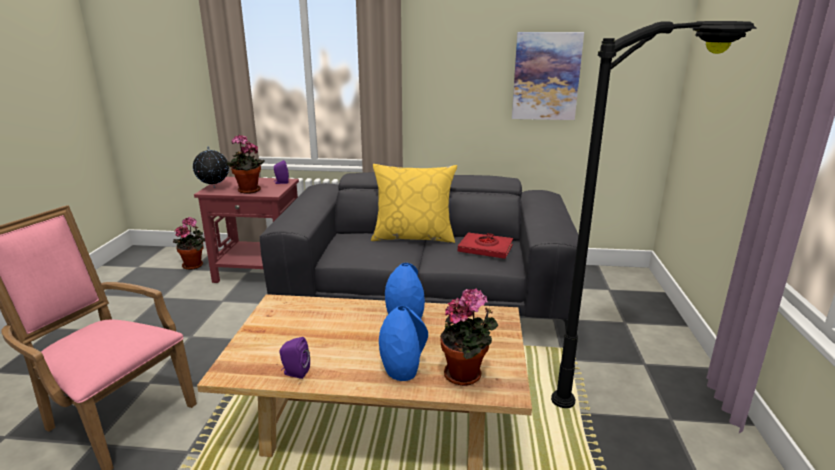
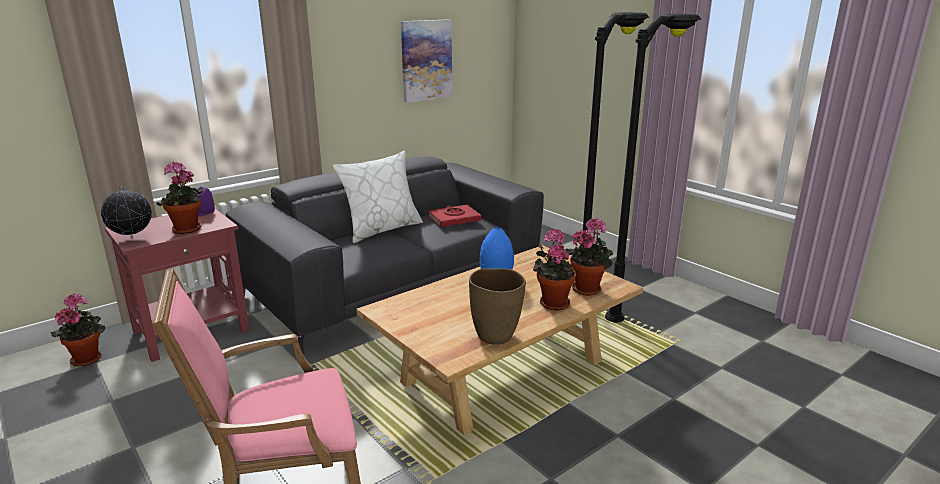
camera: 45 degrees left, 0 degrees up
(294, 372) = (495, 336): purple speaker -> brown vase
(403, 370) = (552, 302): blue vase -> potted plant
(413, 237) = (382, 229): yellow pillow -> white pillow
(654, 428) = (638, 296): none -> black floor lamp

